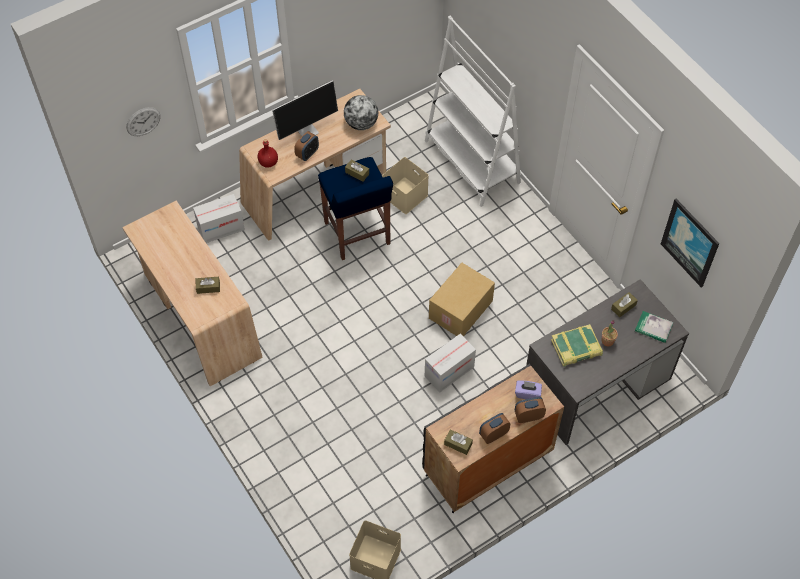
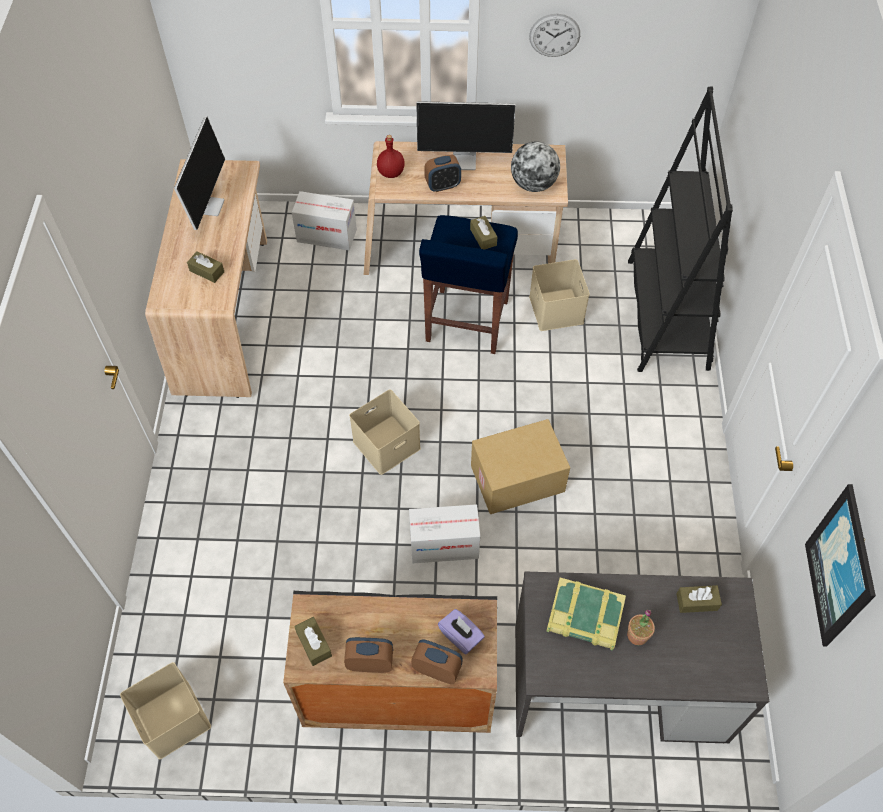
camera: 35 degrees right, 0 degrees up
(143, 121) = (251, 37): wall clock -> wall clock (554, 35)
(170, 246) = (209, 205): none -> monitor
(369, 335) = (387, 443): none -> beige storage box
(472, 162) = (667, 314): white bookcase -> black bookcase
(653, 328) = (719, 659): book -> none

